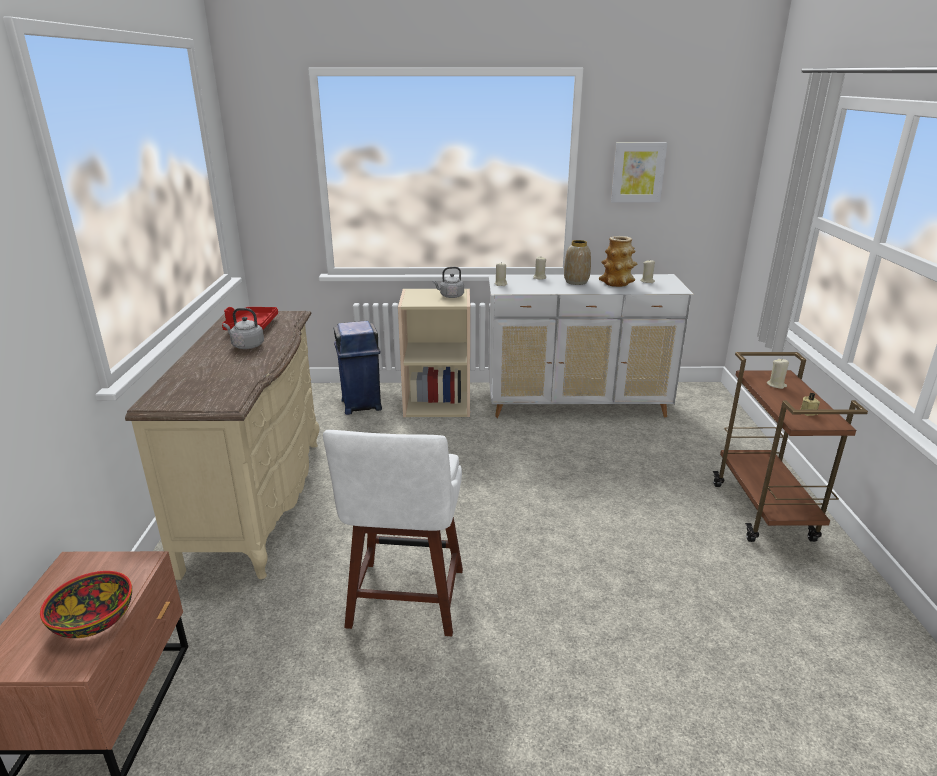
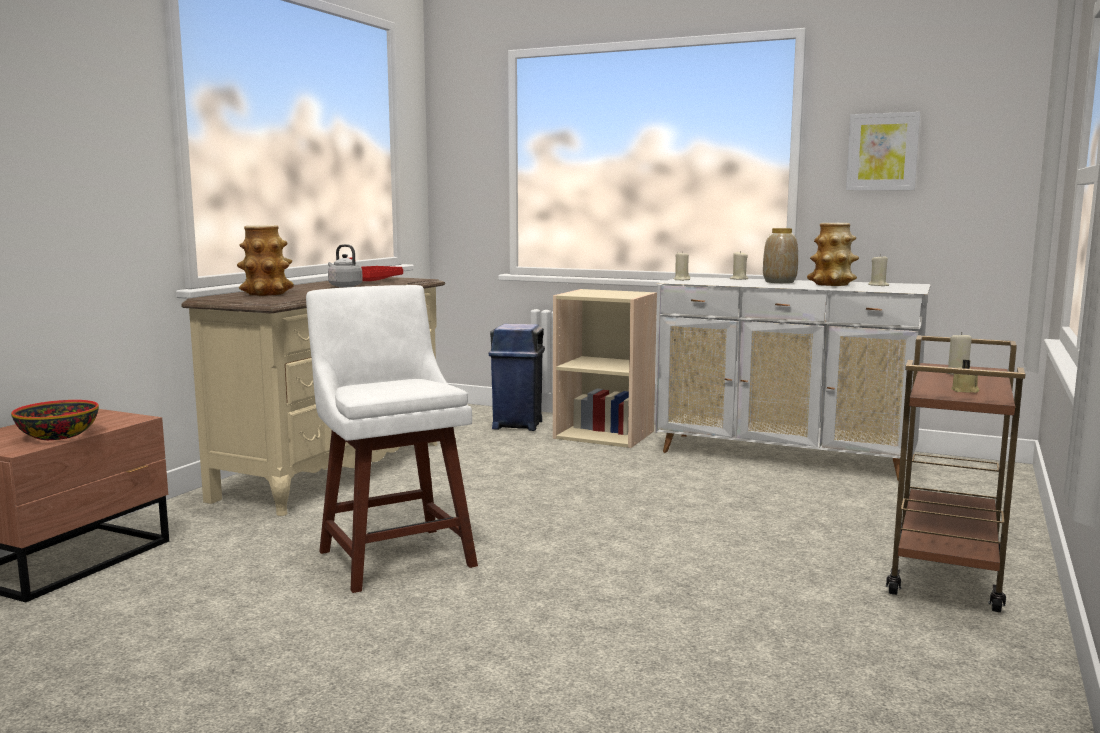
camera: 25 degrees right, 15 degrees down
(197, 381) = (266, 293): none -> vase
(404, 602) = (394, 555): white chair -> white chair turned 120 degrees clockwise
(450, 296) = (624, 294): grey kettle -> none

